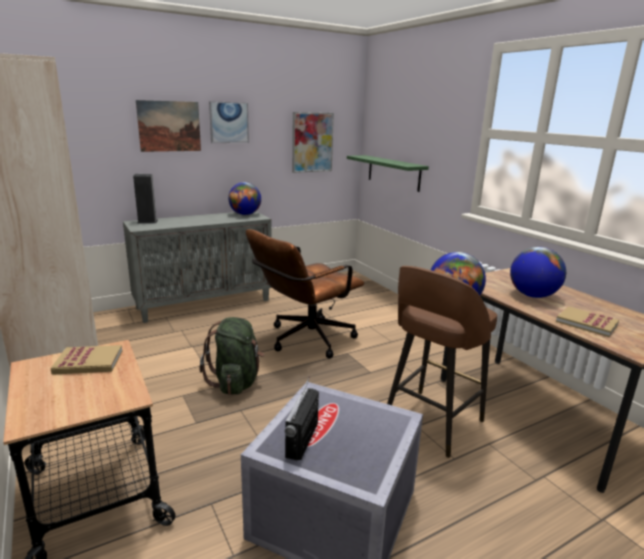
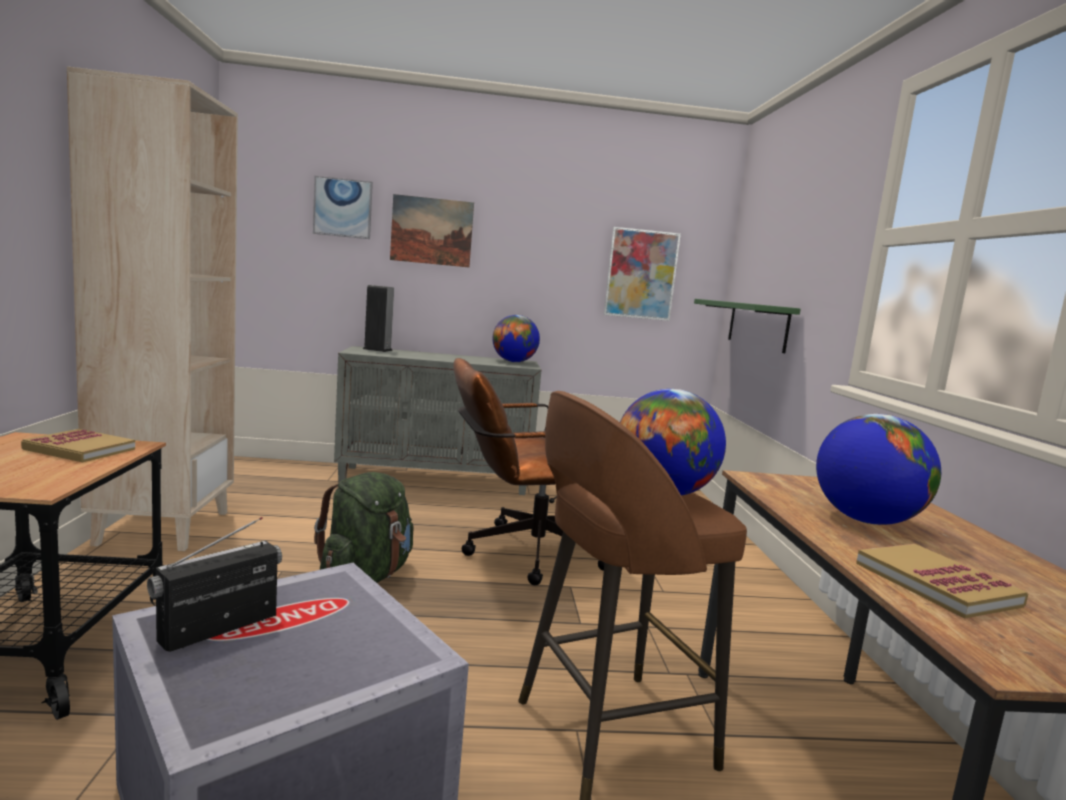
camera: 25 degrees right, 10 degrees down
(229, 122) = (514, 233): picture -> picture (343, 208)

